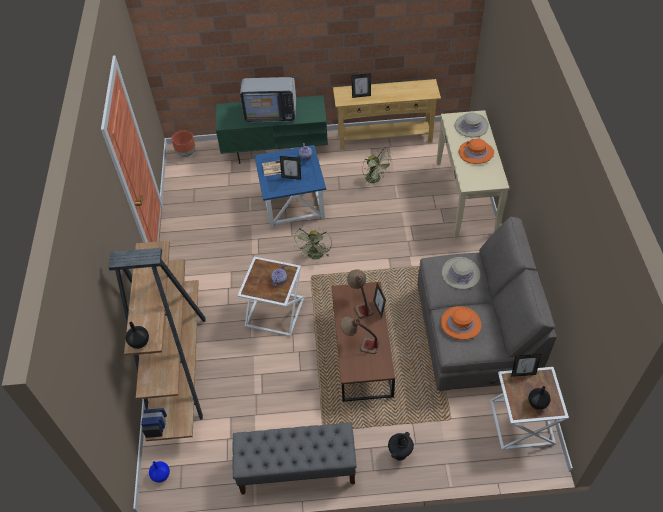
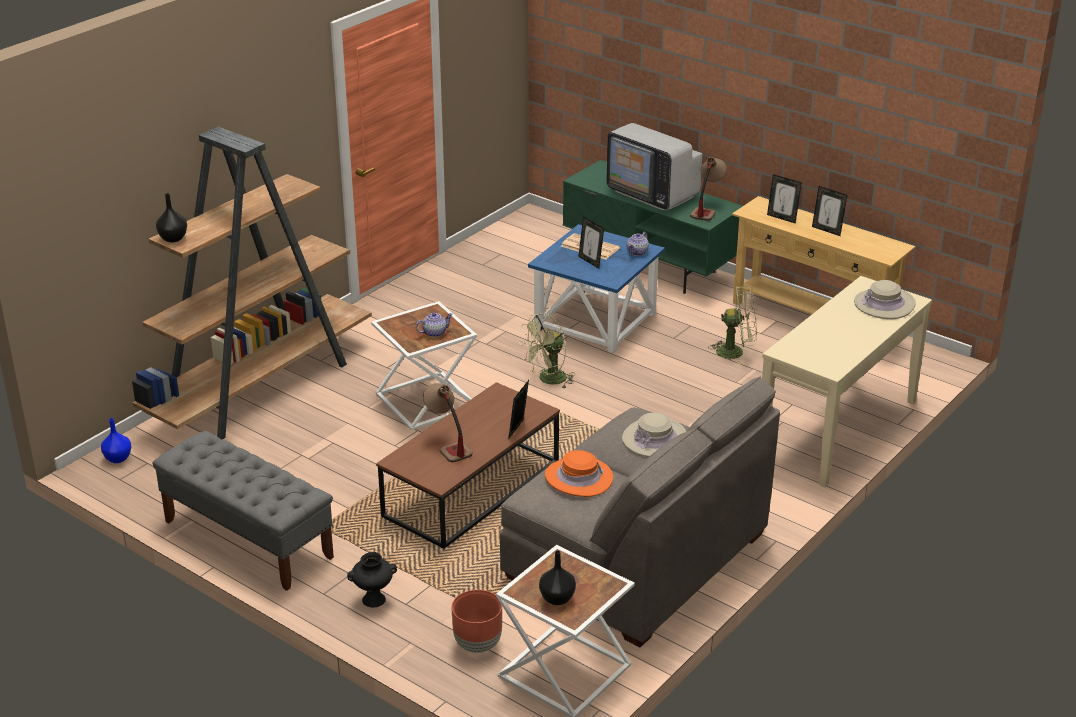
camera: 40 degrees right, 20 degrees down
(186, 153) = (538, 220): brown planter -> brown planter (478, 644)
(360, 303) = (505, 413): table lamp -> table lamp (706, 209)
(375, 179) = (736, 352): green fan -> green fan turned 90 degrees counterclockwise
(476, 152) = (847, 330): orange hat -> none
(523, 373) = (584, 564): picture frame -> picture frame (827, 230)

